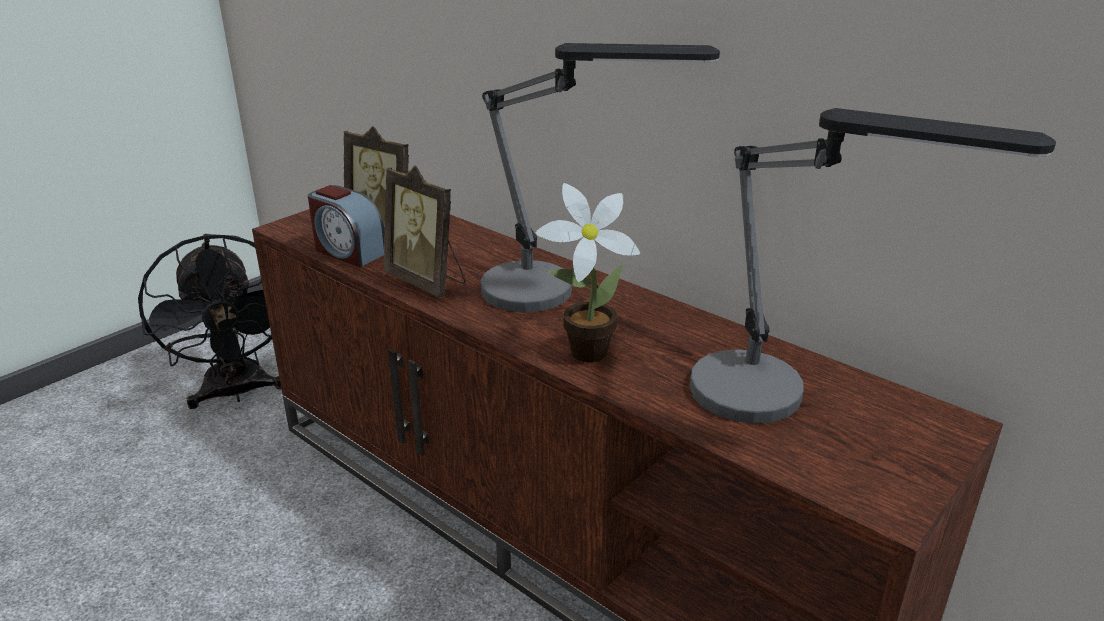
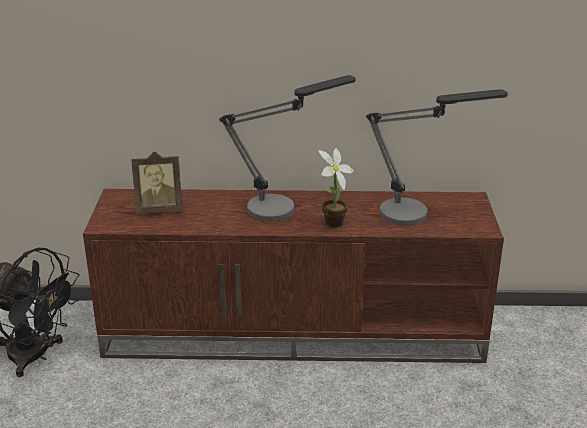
camera: 40 degrees left, 0 degrees up
(348, 252) = (159, 225): alarm clock -> none
(428, 282) = (223, 223): picture frame -> none

